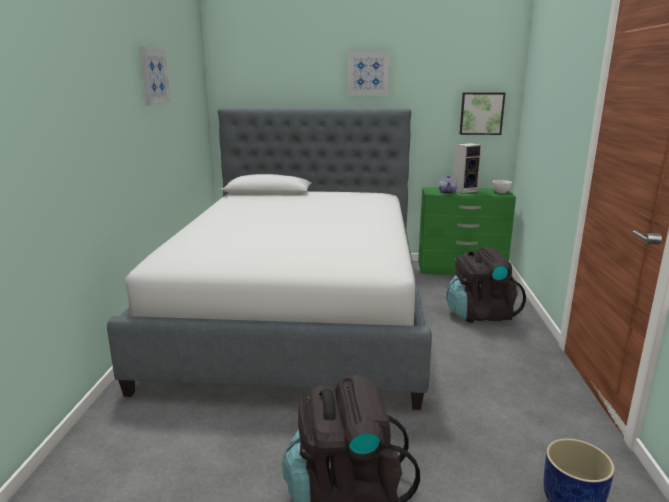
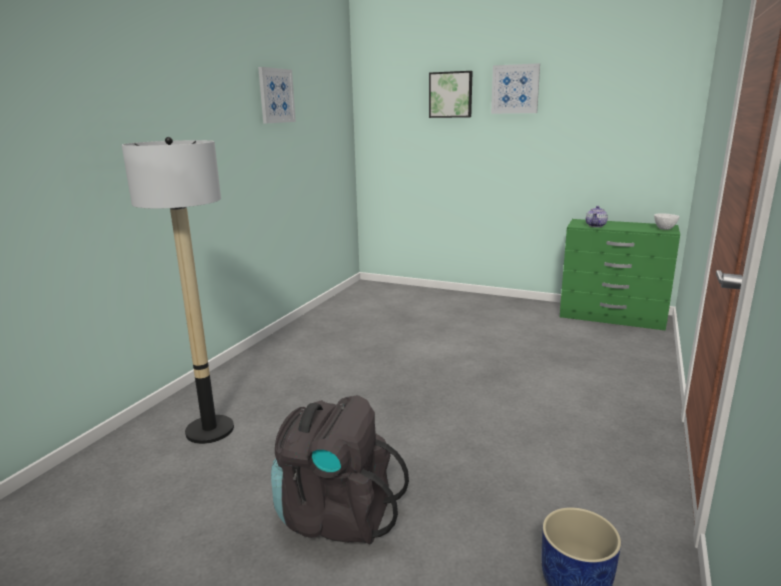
camera: 20 degrees right, 0 degrees up
(160, 435) = (209, 430): none -> floor lamp
(298, 312) = (401, 340): bed -> none
(465, 190) = (621, 224): speaker -> none
(480, 314) = (601, 368): black backpack -> none
(481, 113) = (648, 133): picture -> picture (451, 94)

